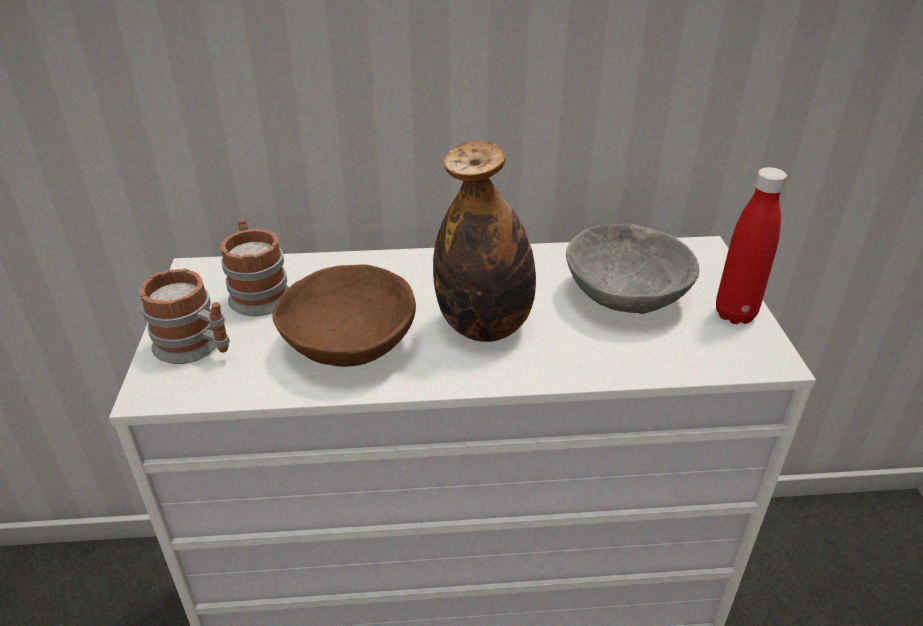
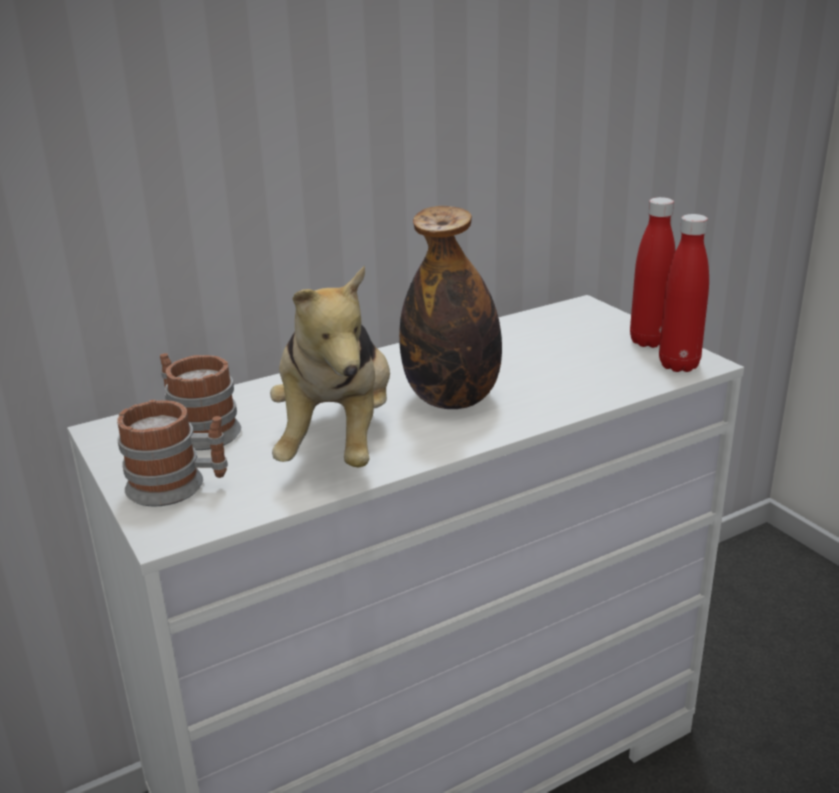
camera: 25 degrees left, 10 degrees down
(351, 343) = (339, 442): brown bowl -> plush toy
(623, 295) = (549, 350): grey bowl -> none
(742, 355) = (678, 365): none -> red bottle

